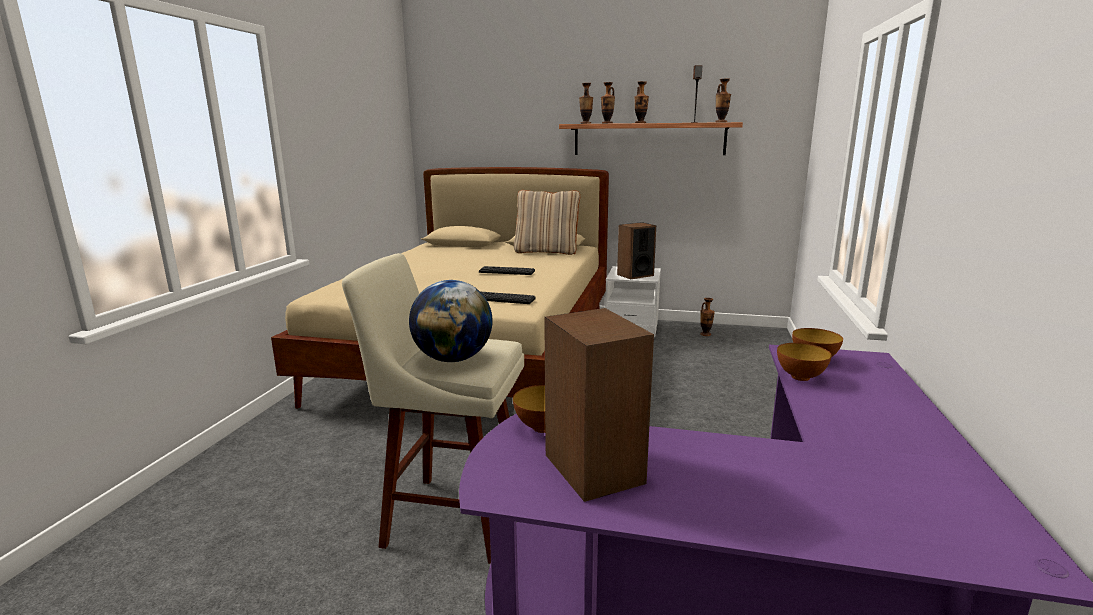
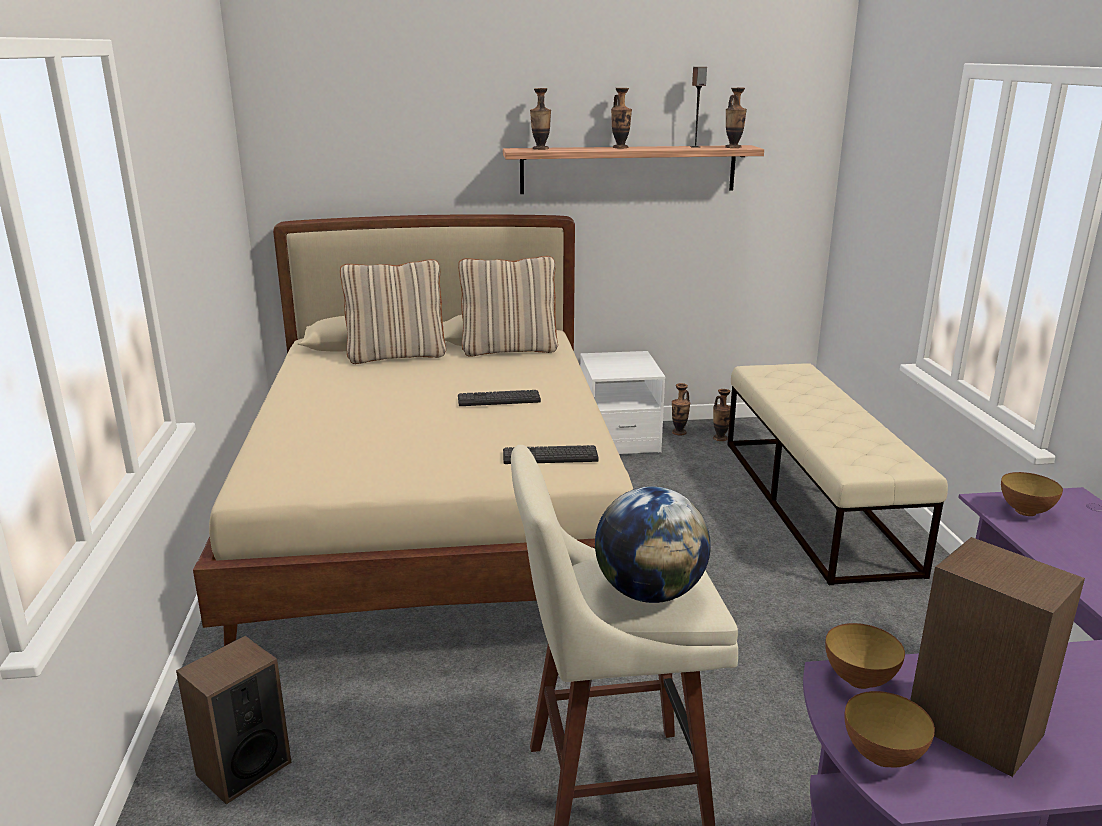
camera: 20 degrees left, 5 degrees up
(475, 250) = (397, 355): none -> beige pillow
(607, 123) = (573, 149): vase -> vase (679, 432)
(635, 275) = (626, 368): speaker -> speaker (243, 768)
(746, 379) = (814, 502): none -> beige bench
(800, 377) = (1037, 542): bowl -> bowl (882, 756)

